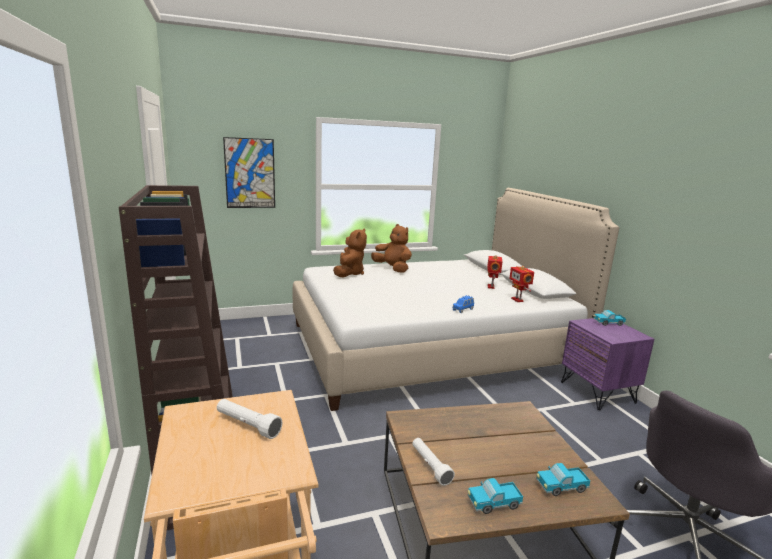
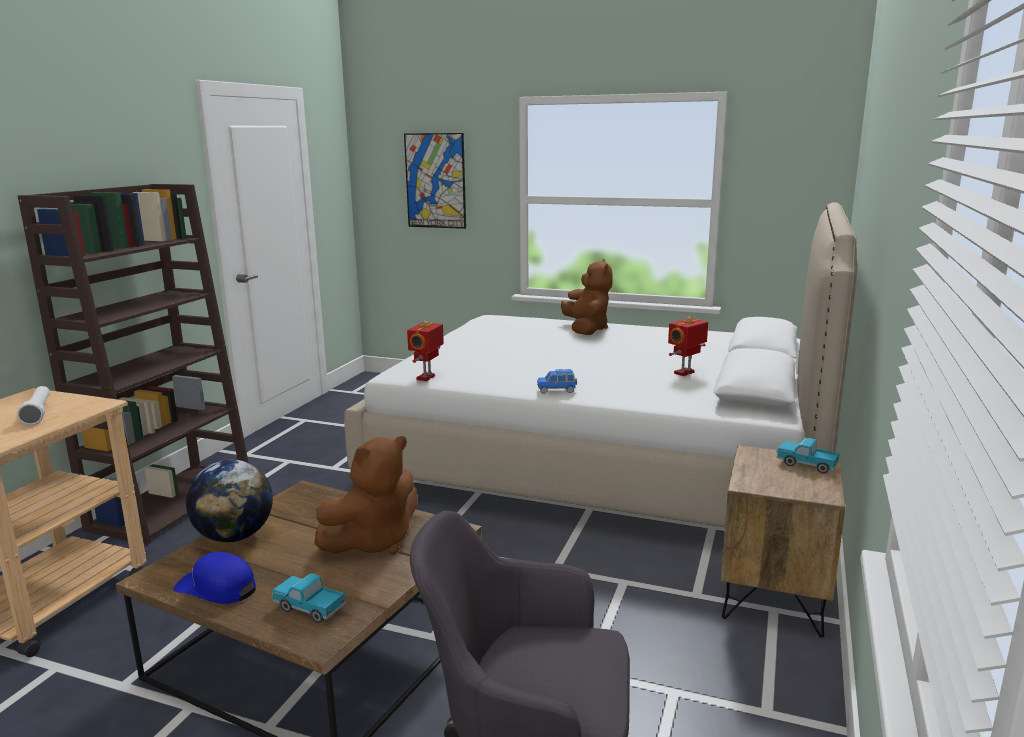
camera: 40 degrees right, 0 degrees up
(349, 273) = (510, 327): brown plush toy -> brown plush toy (374, 541)
(430, 466) = (235, 536): white flashlight -> globe
(493, 504) = (216, 587): toy truck -> blue cap
(518, 300) = (681, 396): toy robot -> toy robot (427, 378)
(598, 392) = (775, 597): purple nightstand -> brown nightstand

